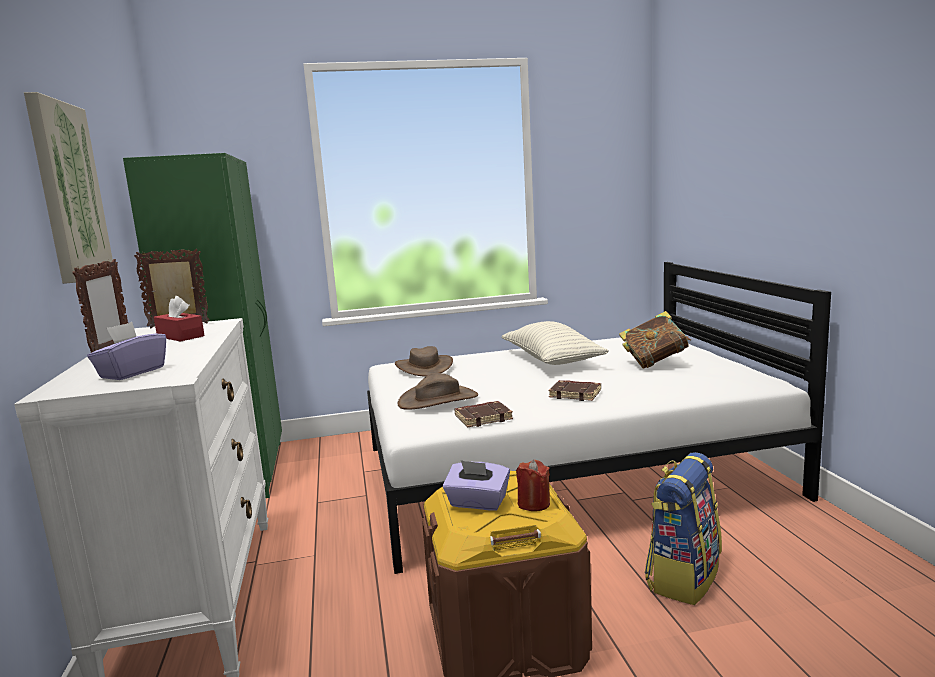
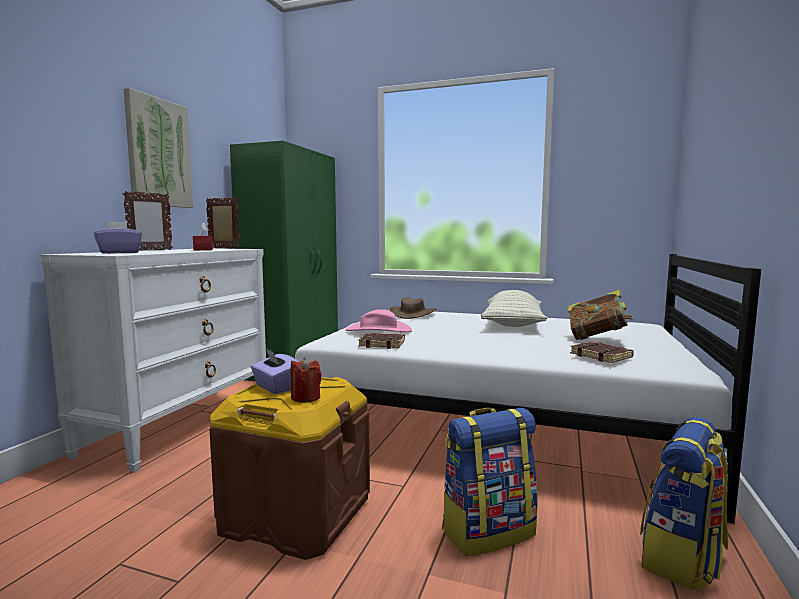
camera: 30 degrees right, 5 degrees down
(438, 400) = (378, 330): brown hat -> pink hat
(576, 394) = (481, 345): brown book -> brown book (602, 356)
(818, 540) = (682, 558): none -> backpack

